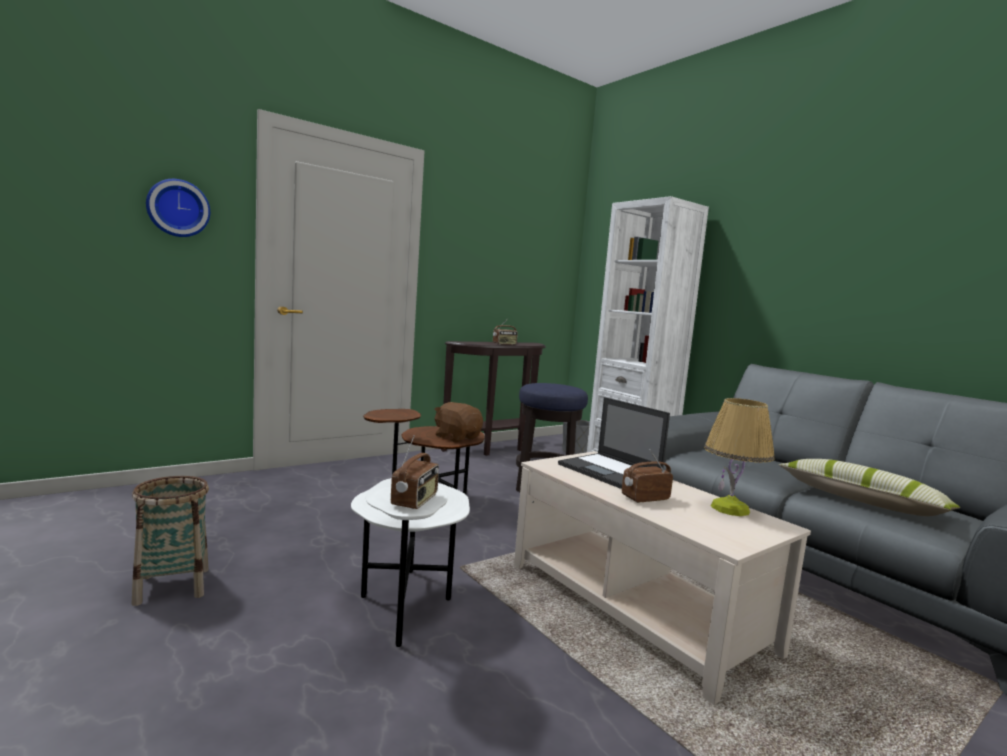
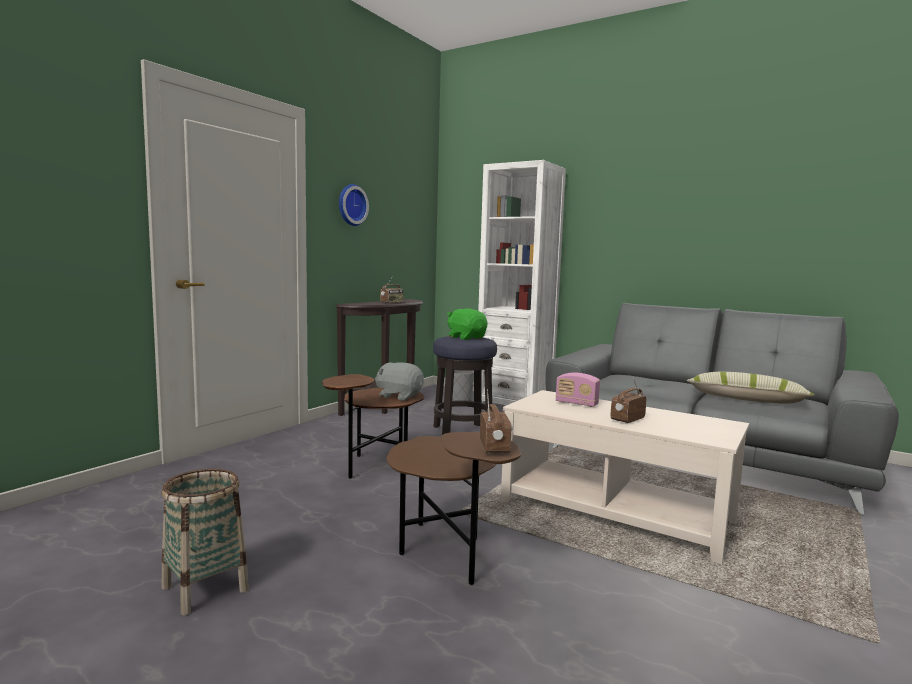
camera: 20 degrees left, 0 degrees up
(178, 208) = (63, 172): wall clock -> wall clock (350, 205)
(405, 608) = (447, 554): white side table -> brown side table
(457, 437) = (399, 396): brown plush toy -> grey plush toy
(556, 386) = (466, 337): none -> green plush toy
(610, 471) = (576, 403): laptop -> radio
(730, 508) = (687, 417): table lamp -> none

